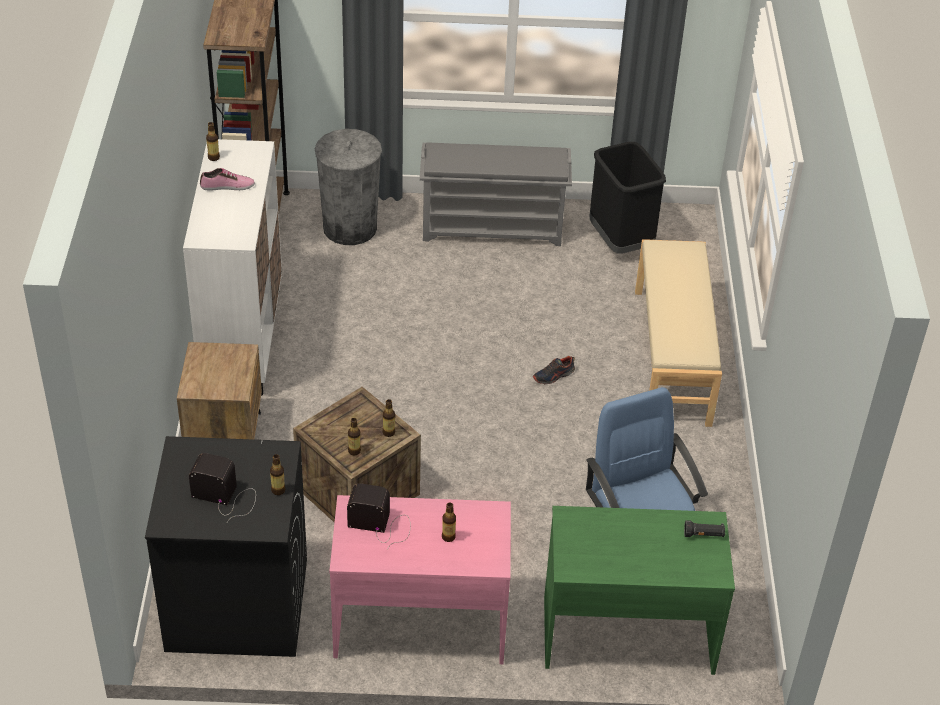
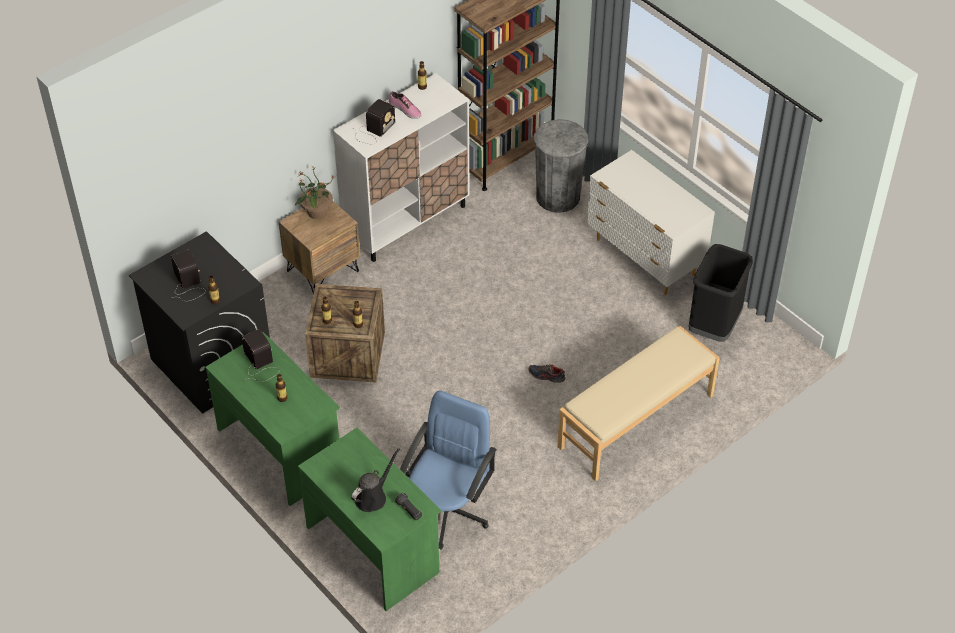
camera: 50 degrees right, 5 degrees up
(204, 363) = (316, 212): none -> potted plant
(226, 223) = (373, 131): none -> radio
(419, 623) = (280, 449): pink desk -> green desk
(493, 228) = (645, 258): grey shoe rack -> white dresser
(657, 550) = (372, 497): none -> black watering can

